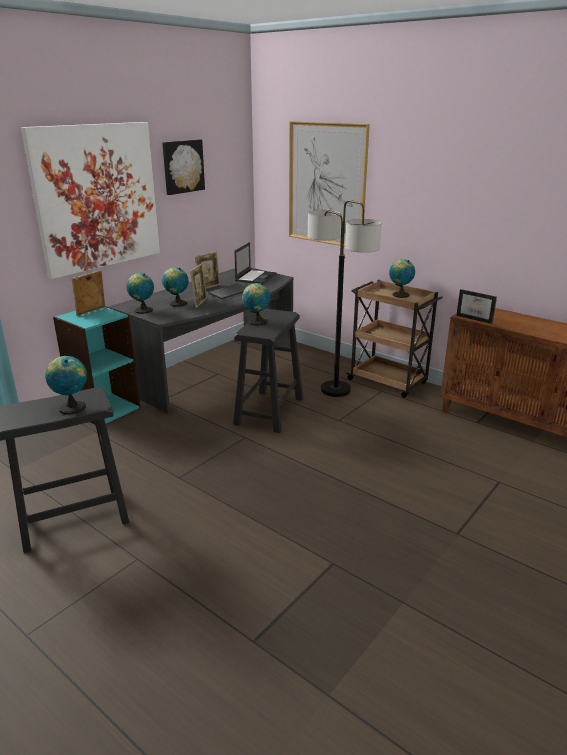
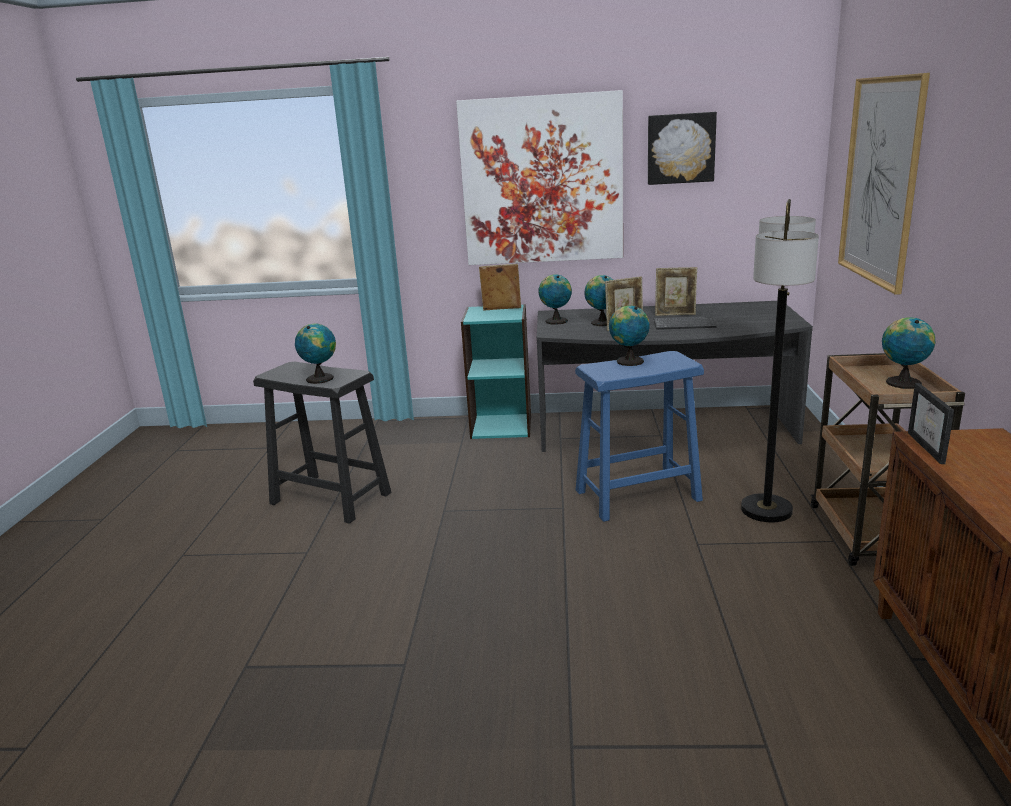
camera: 55 degrees right, 5 degrees down
(256, 277) = (760, 316): laptop -> none
(269, 411) = (636, 495): black stool -> blue stool

